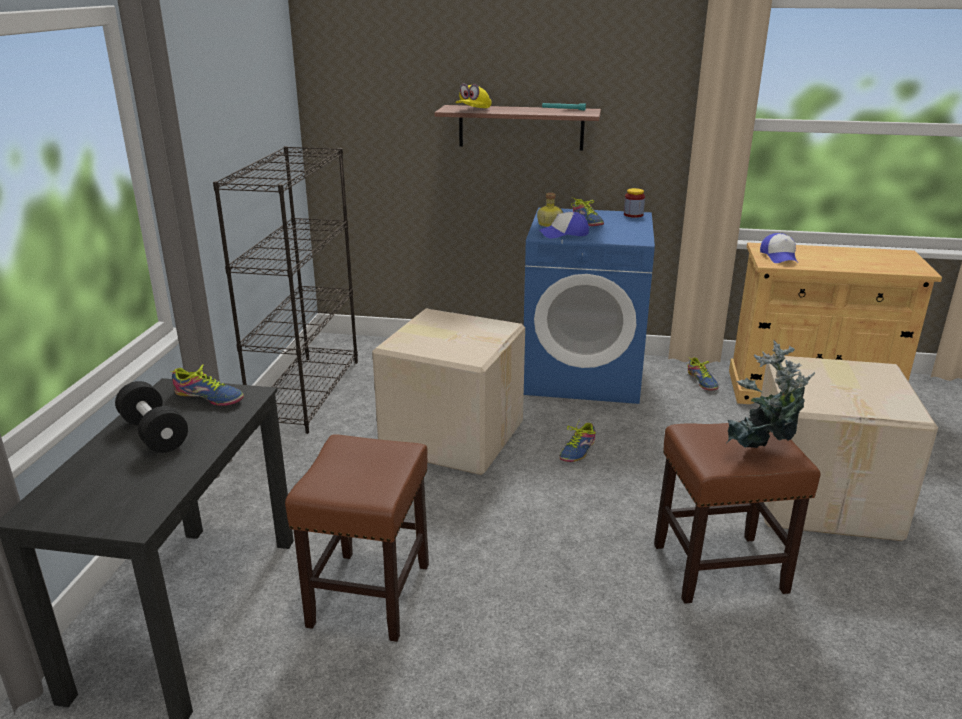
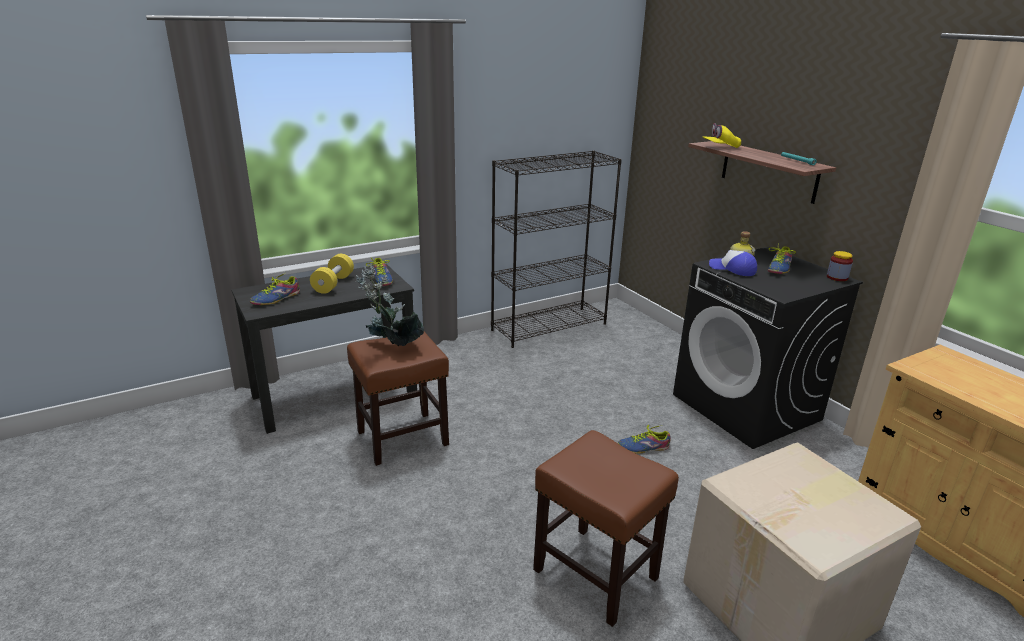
camera: 50 degrees right, 0 degrees up
(154, 434) = (333, 284): black dumbbell -> yellow dumbbell
(452, 435) = (582, 392): cardboard box -> none
(583, 374) = (747, 407): blue washing machine -> black washing machine
(702, 381) = (848, 467): shoe -> shoe (276, 299)
(762, 452) = (610, 482): potted plant -> potted plant (392, 348)
(779, 257) = (939, 367): cap -> none

